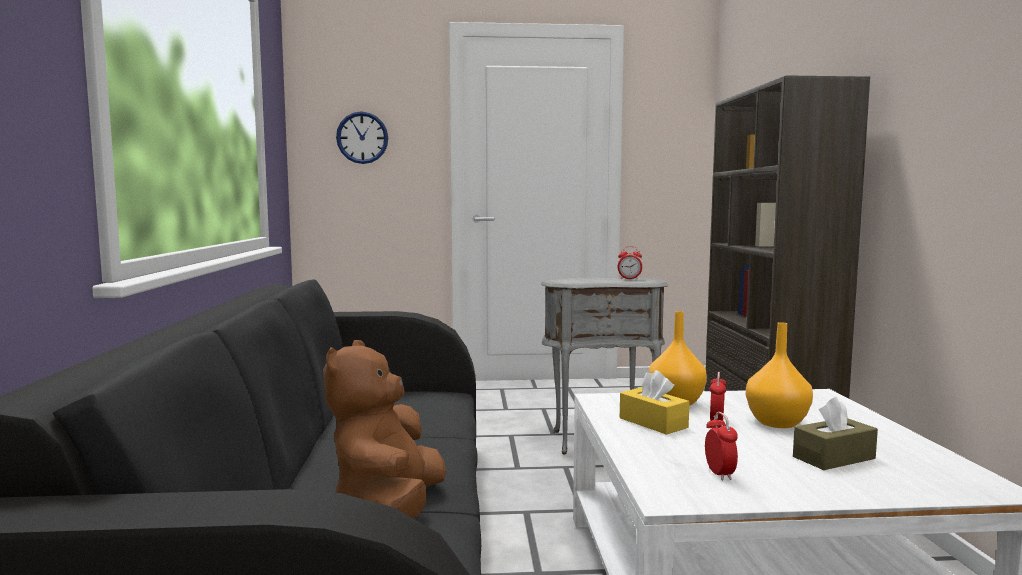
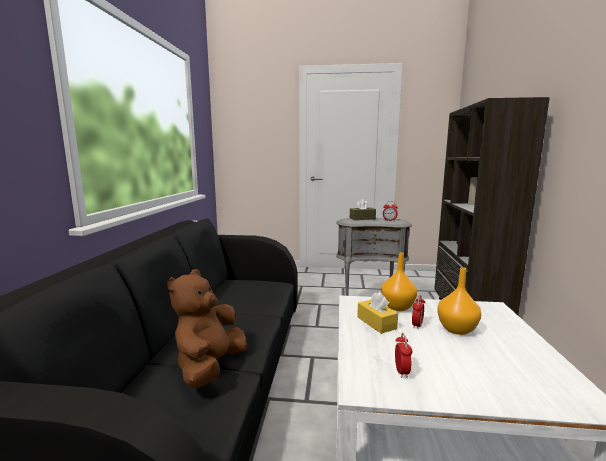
camera: 10 degrees right, 5 degrees up
(362, 137) = (251, 133): wall clock -> none
(833, 458) = (485, 364): brown tissue box -> brown tissue box (362, 218)

